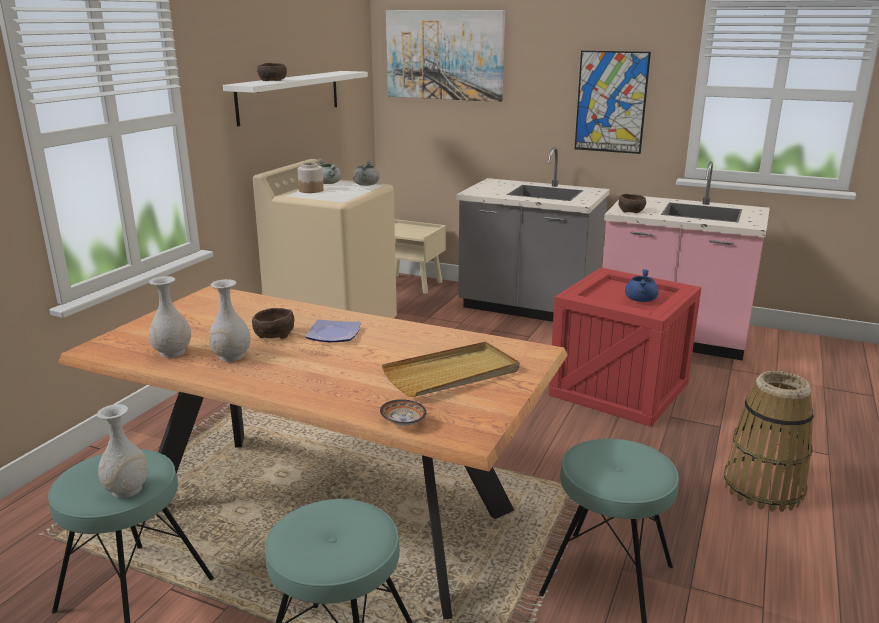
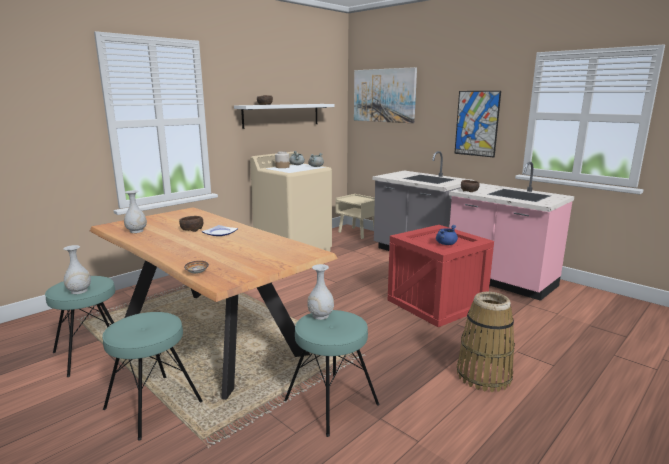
camera: 20 degrees right, 5 degrees down
(231, 356) = (159, 236): white vase -> white vase (320, 315)
(452, 374) = (253, 256): beige tray -> none

